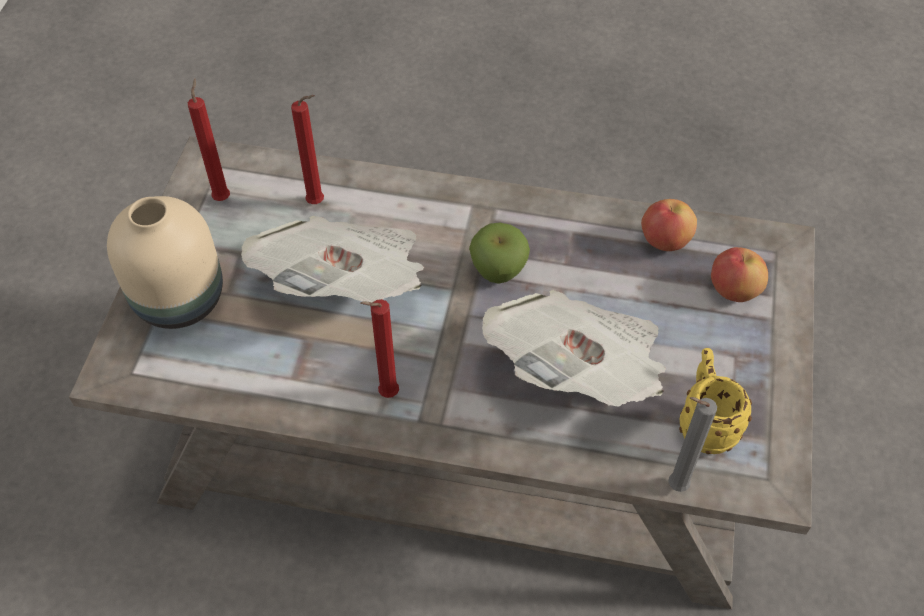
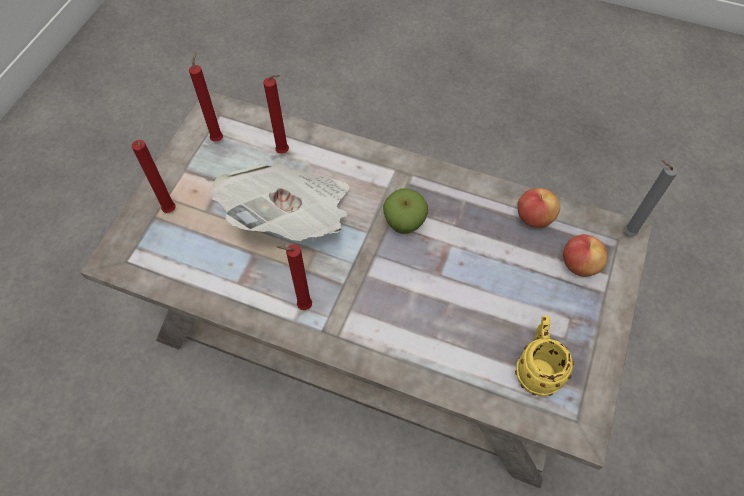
camera: 10 degrees right, 5 degrees up
(178, 301) = (170, 212): beige vase -> red candle
(579, 370) = (449, 311): newspaper -> none
(674, 485) = (503, 414): grey candle -> grey candle (626, 233)

